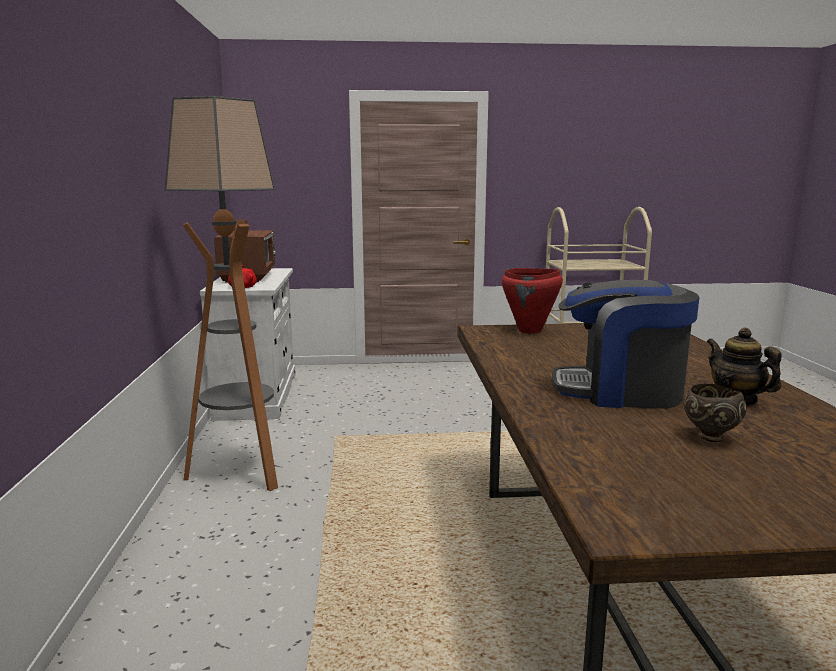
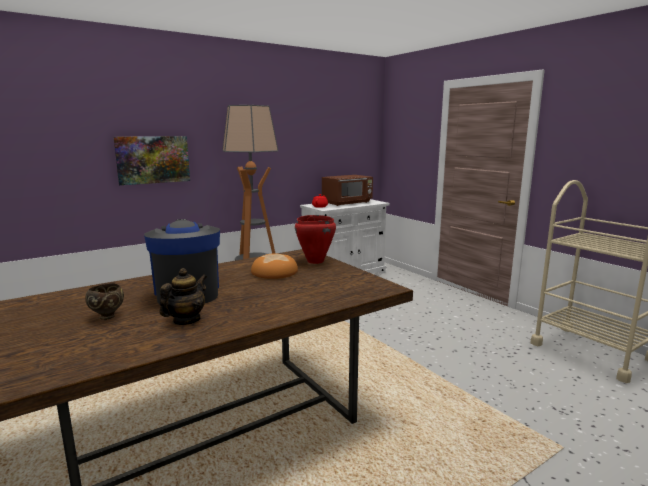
camera: 60 degrees right, 0 degrees up
(71, 216) = (153, 159): none -> picture
(559, 349) = (274, 272): none -> bread

